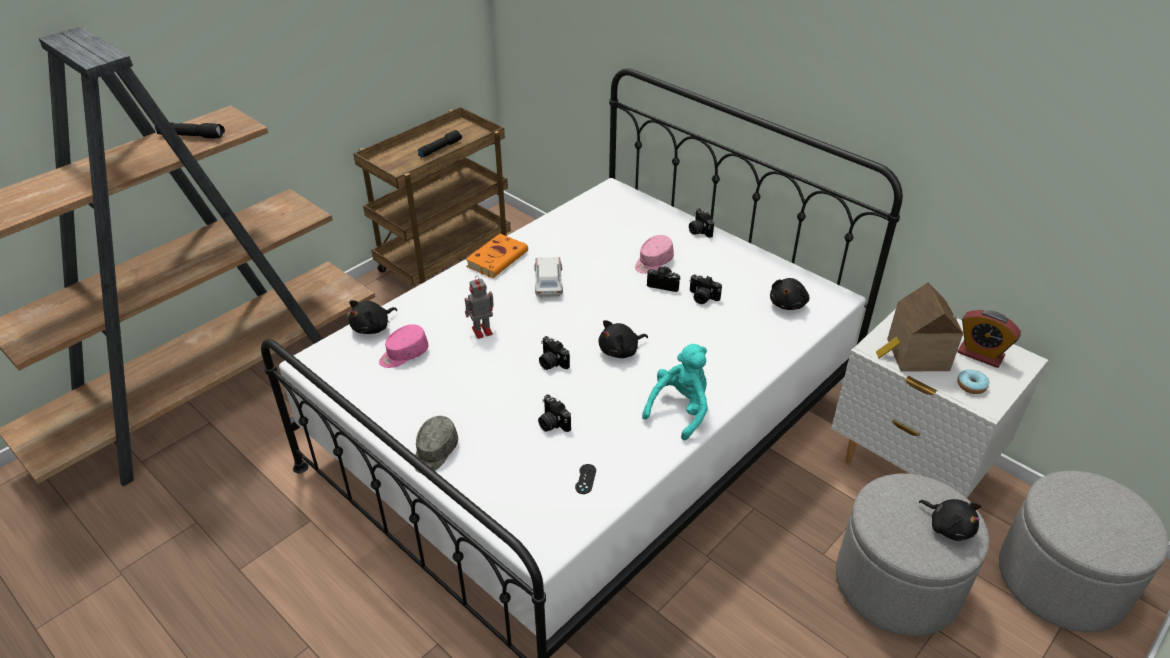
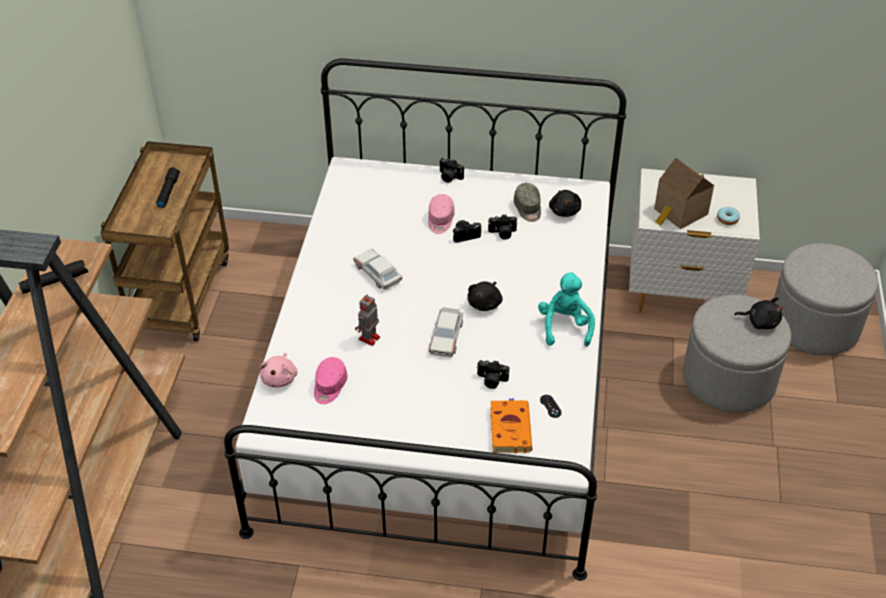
camera: 35 degrees left, 5 degrees up
(373, 327) = (280, 378): black plush toy -> pink plush toy
(435, 452) = (433, 444): grey cap -> grey cap (528, 208)
(498, 258) = (317, 272): orange book -> orange book (510, 427)
(551, 362) = (446, 337): camera -> toy car
(980, 354) = (716, 193): alarm clock -> none

